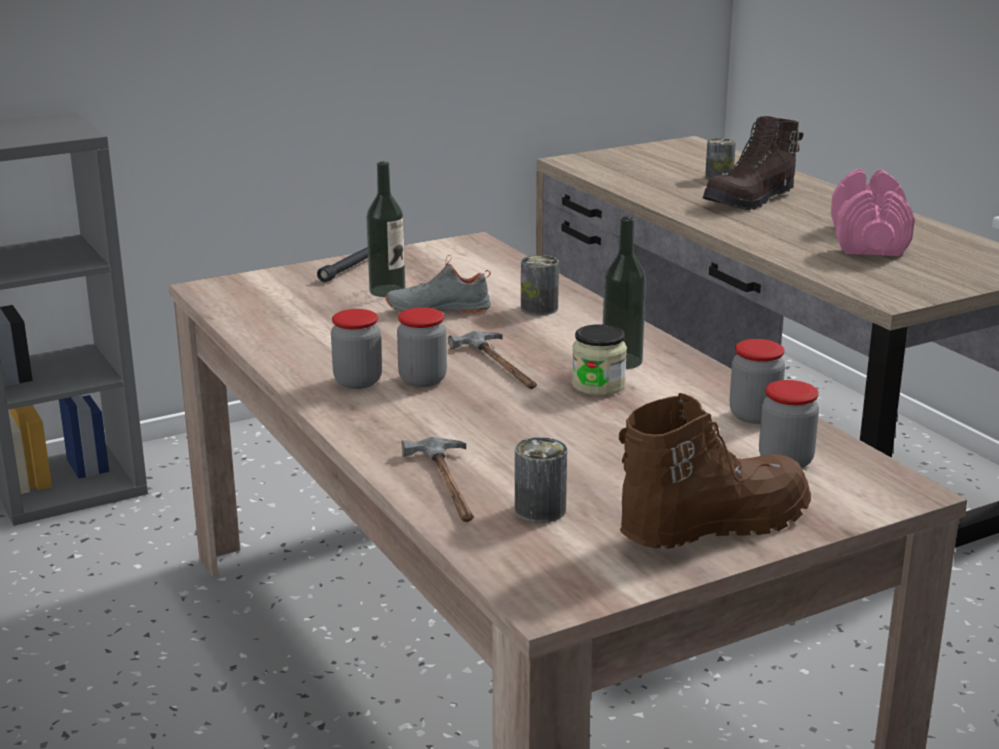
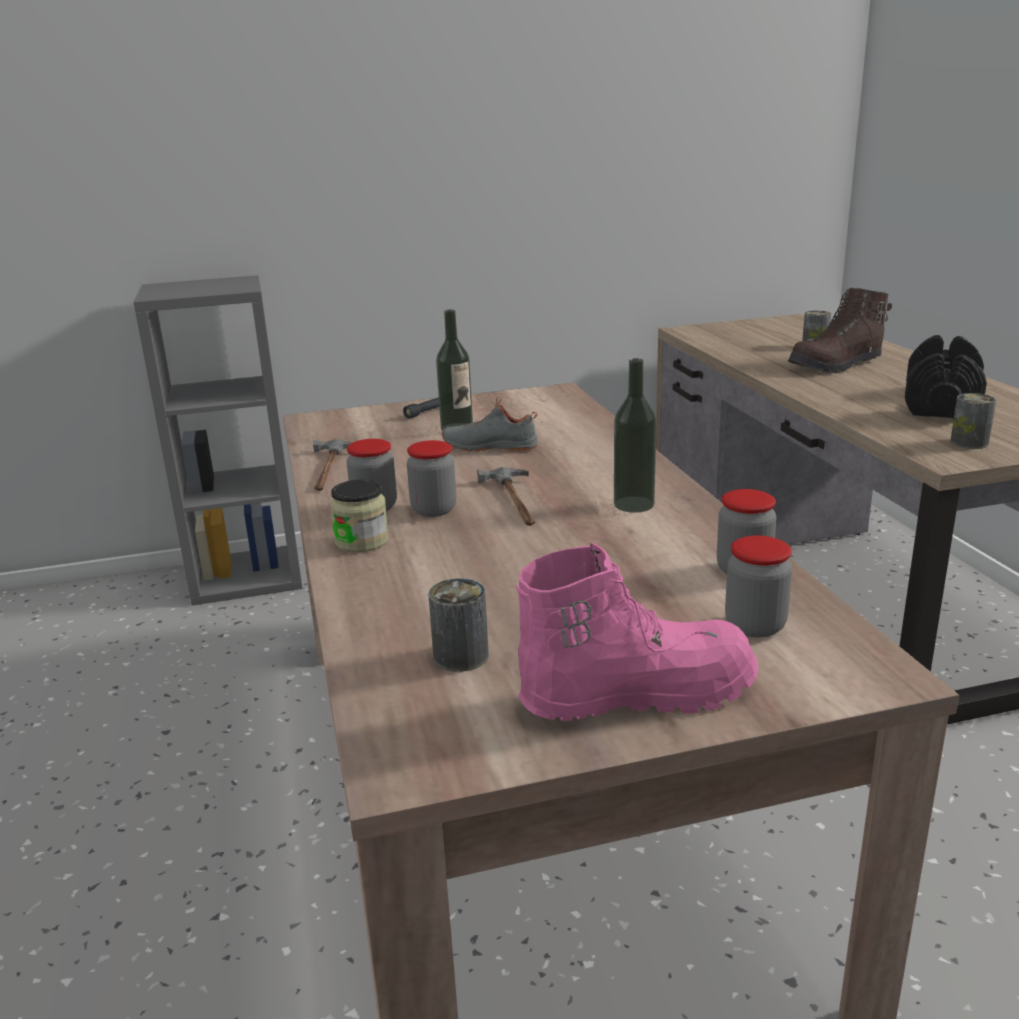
camera: 15 degrees right, 0 degrees up
(449, 485) = (388, 619): hammer -> hammer (329, 469)
(539, 308) = (583, 450): can -> can (969, 443)
(598, 385) = (597, 527): jar -> jar (362, 541)
(712, 525) = (636, 694): brown boot -> pink boot
(869, 241) = (941, 404): pink dumbbell -> black dumbbell

